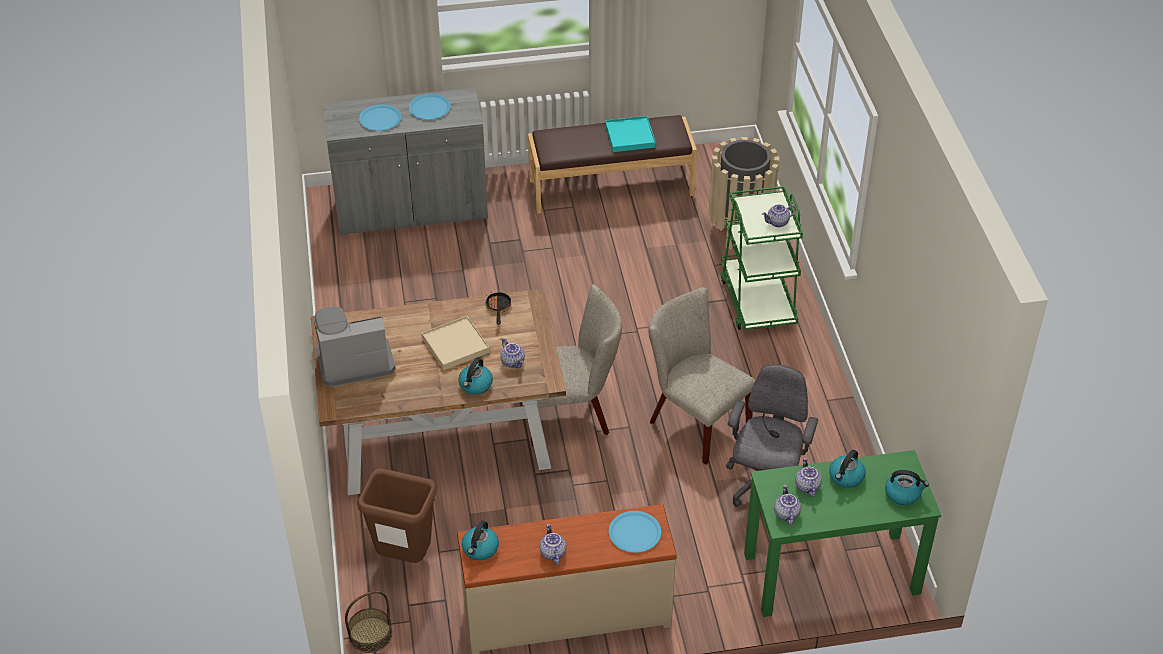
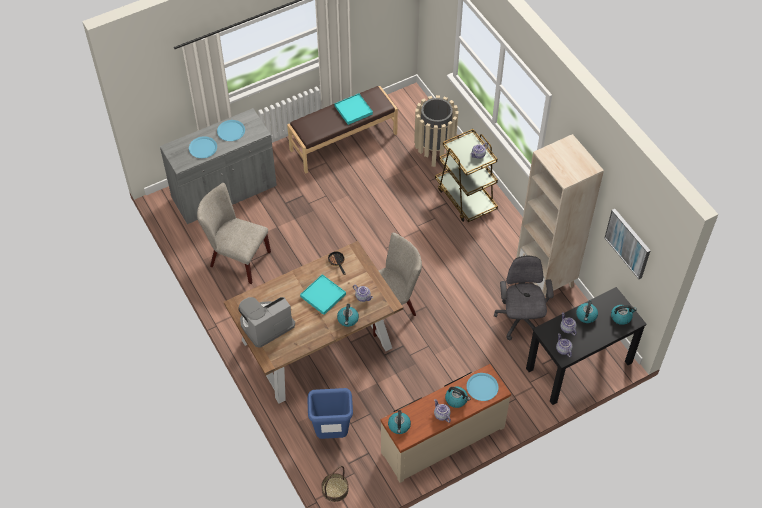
camera: 20 degrees left, 10 degrees up
(404, 557) = (331, 433): brown trash can -> blue trash can
(455, 345) = (323, 295): beige tray -> turquoise tray
(586, 538) = (456, 399): none -> kettle
(694, 421) = (462, 291): beige chair -> beige chair (236, 258)
(757, 300) = (465, 198): green cart -> brown cart
(830, 573) = (578, 366): green desk -> black desk
(832, 437) = (545, 278): none -> beige bookcase
(935, 366) = (628, 243): none -> picture

